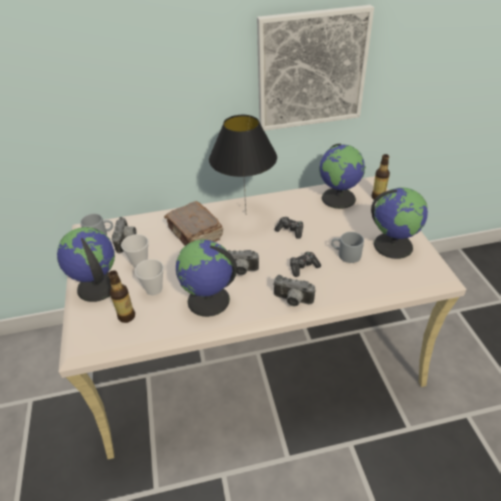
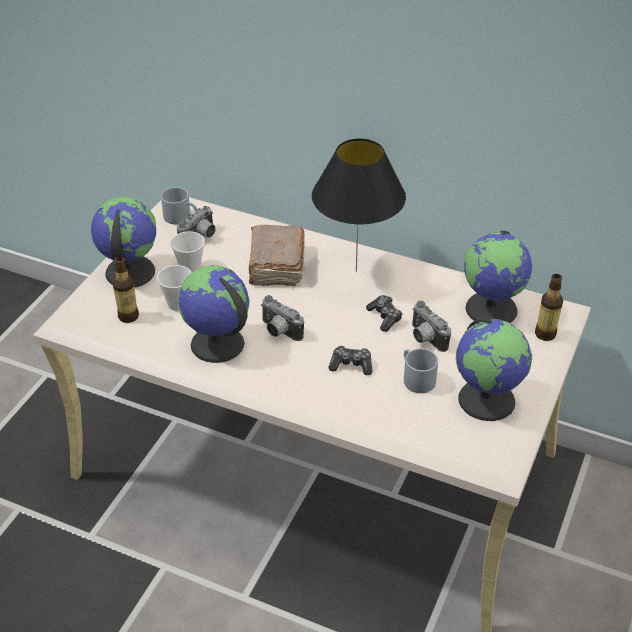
camera: 35 degrees right, 0 degrees up
(292, 301) = (298, 392): camera -> camera (425, 339)
(311, 70) = (499, 117): picture -> none

